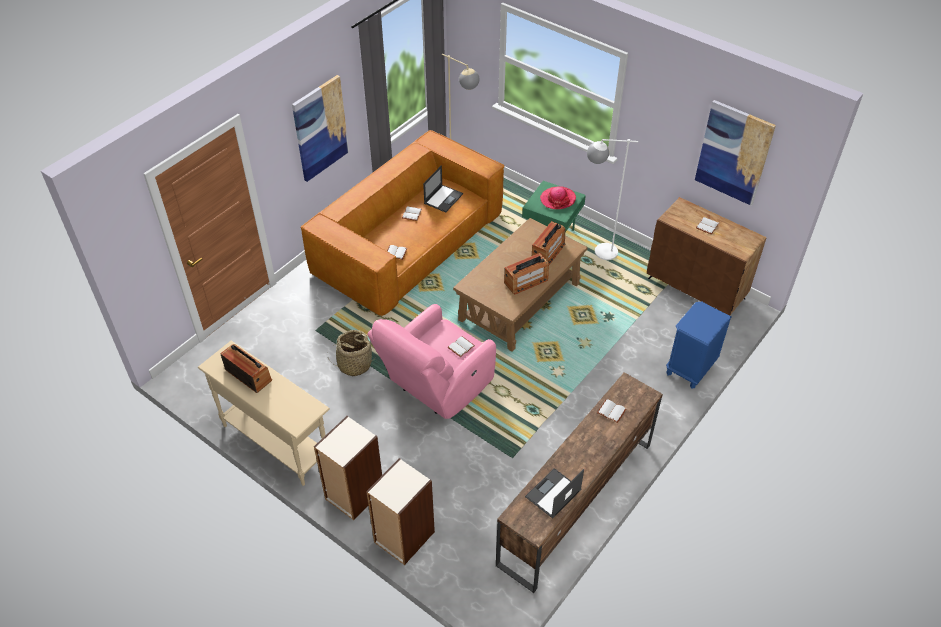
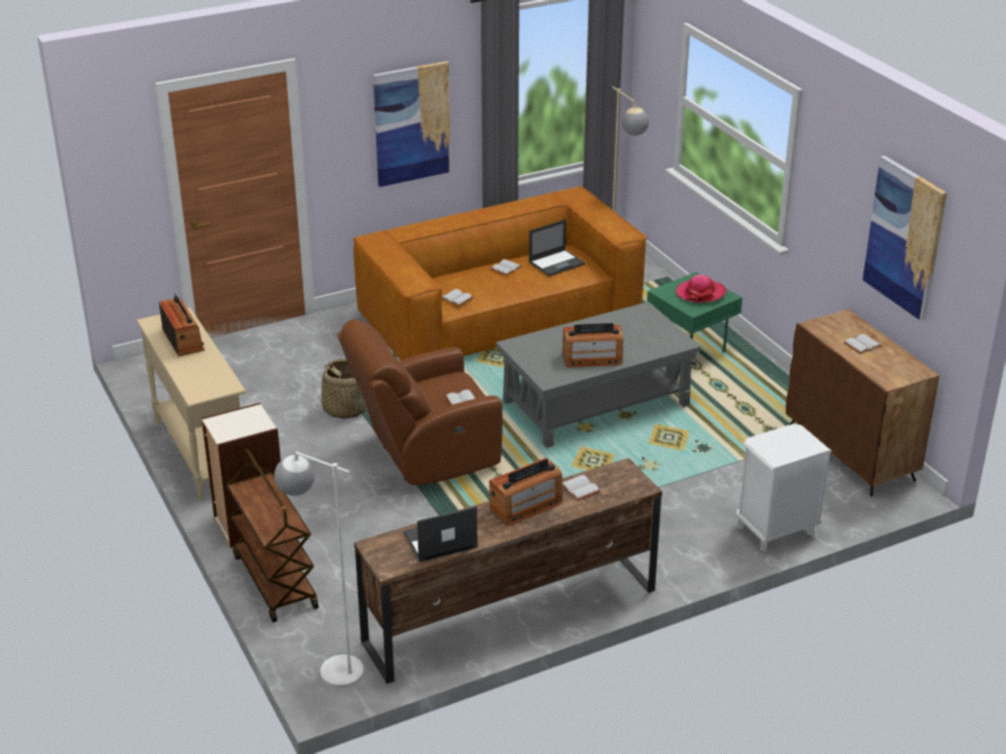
camera: 25 degrees right, 15 degrees down
(403, 537) = (274, 581): bookcase -> brown cart
(435, 387) = (424, 455): pink armchair -> brown armchair
(519, 301) = (596, 403): brown coffee table -> grey coffee table
(548, 251) = (644, 338): radio -> radio (526, 506)
(597, 252) = (740, 381): white floor lamp -> white floor lamp (329, 667)
(690, 368) = (775, 530): blue nightstand -> white nightstand

